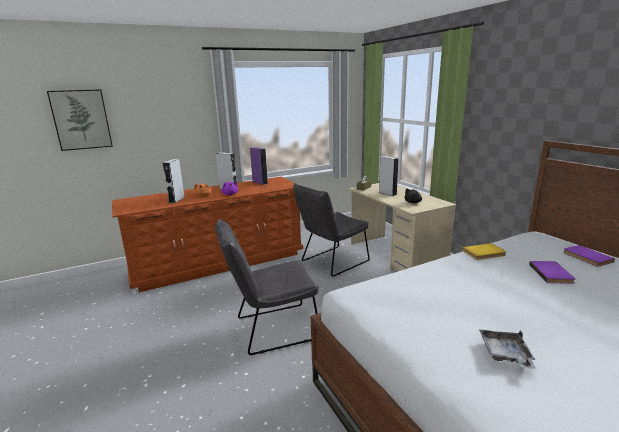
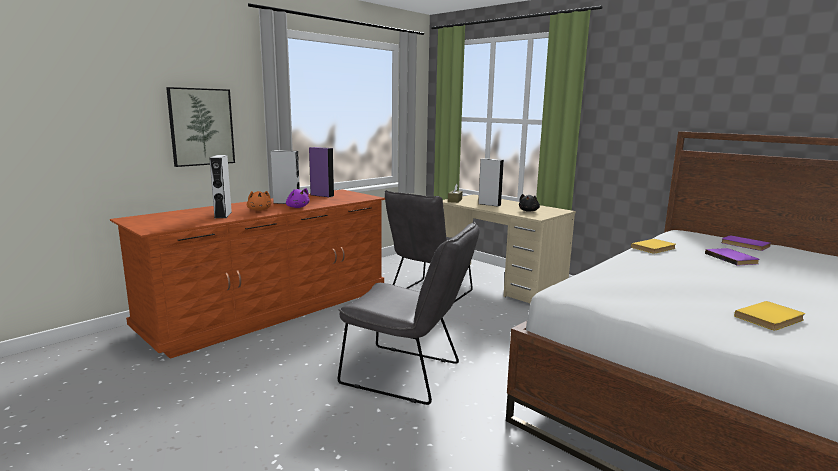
camera: 20 degrees left, 5 degrees down
(81, 119) = (61, 90): picture -> picture (201, 127)
(271, 329) = (408, 375): grey chair -> grey chair turned 120 degrees counterclockwise
(505, 354) = (771, 319): grey tray -> yellow book

